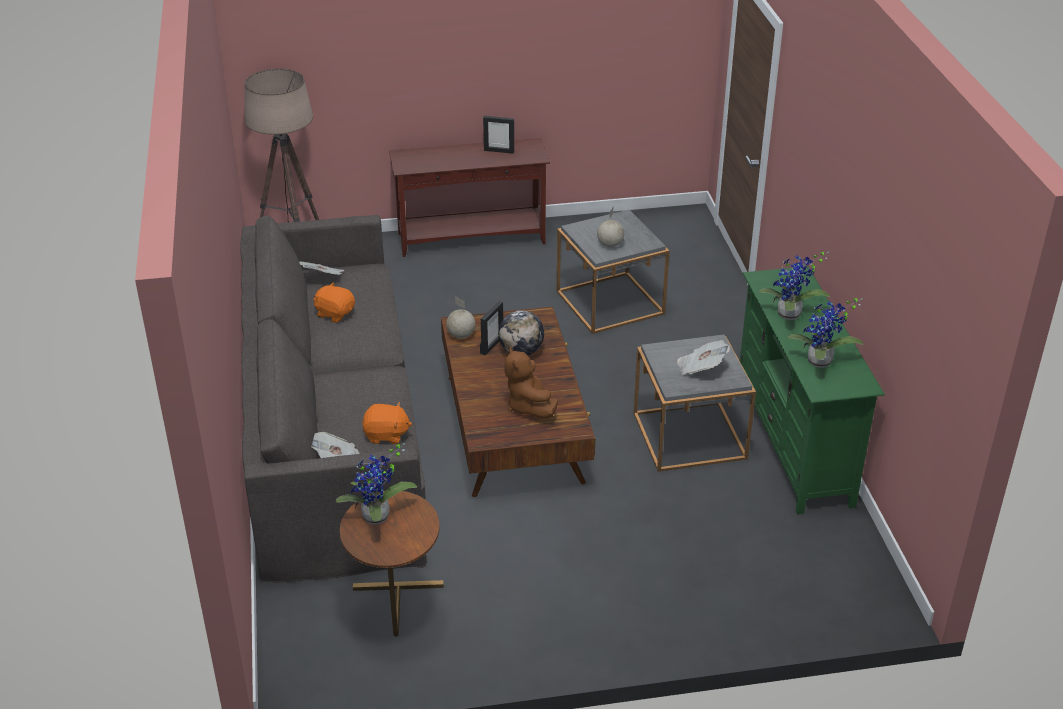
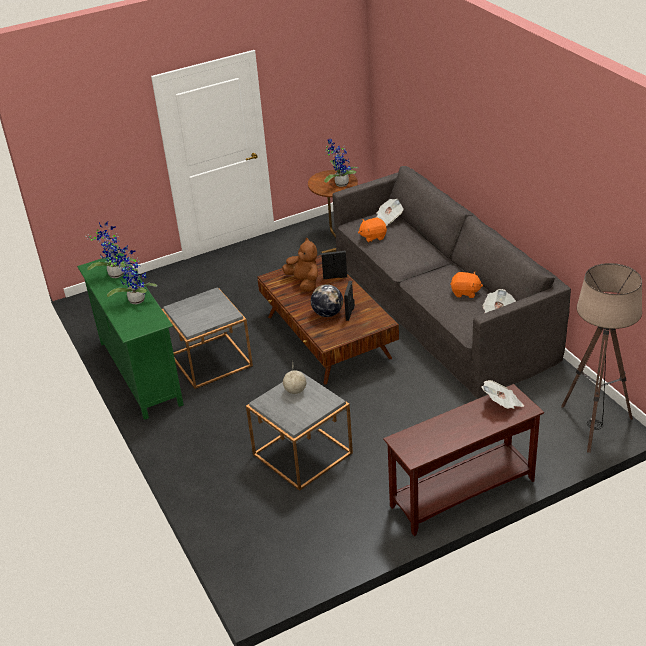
camera: 165 degrees right, 0 degrees up
(461, 336) = (375, 314): globe -> none
(499, 151) = (440, 439): picture frame -> picture frame (335, 277)
(701, 368) = (198, 309): newspaper -> newspaper (502, 403)

